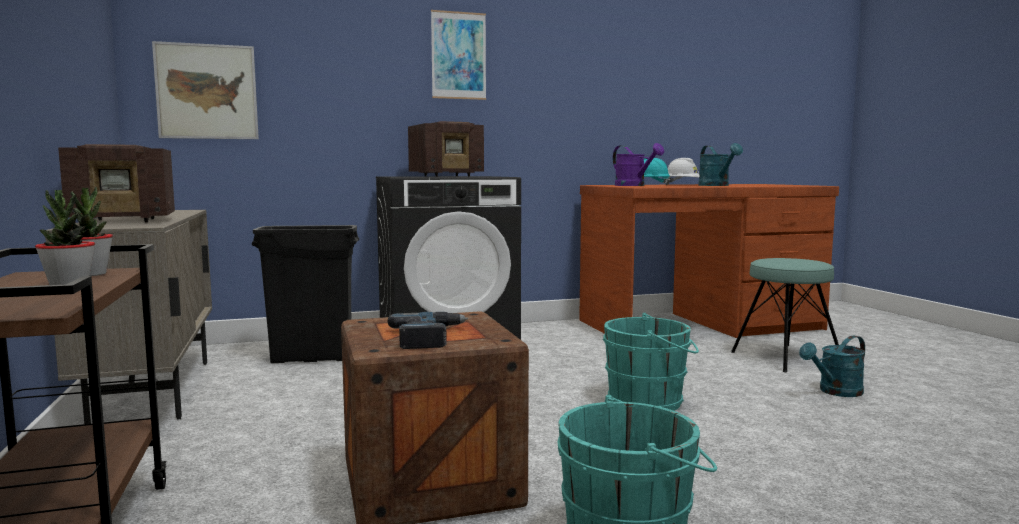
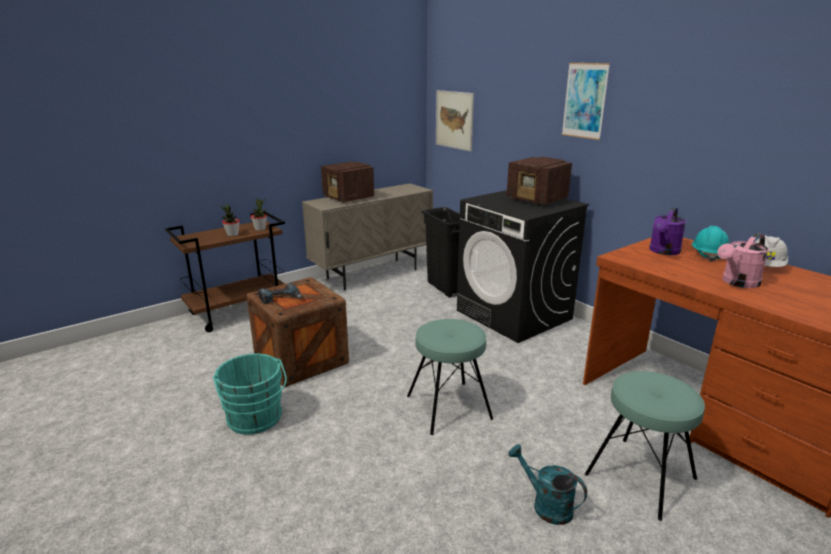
camera: 70 degrees right, 15 degrees up
(650, 402) = (448, 407): turquoise bucket -> turquoise stool
(717, 185) = (737, 283): turquoise watering can -> pink watering can

